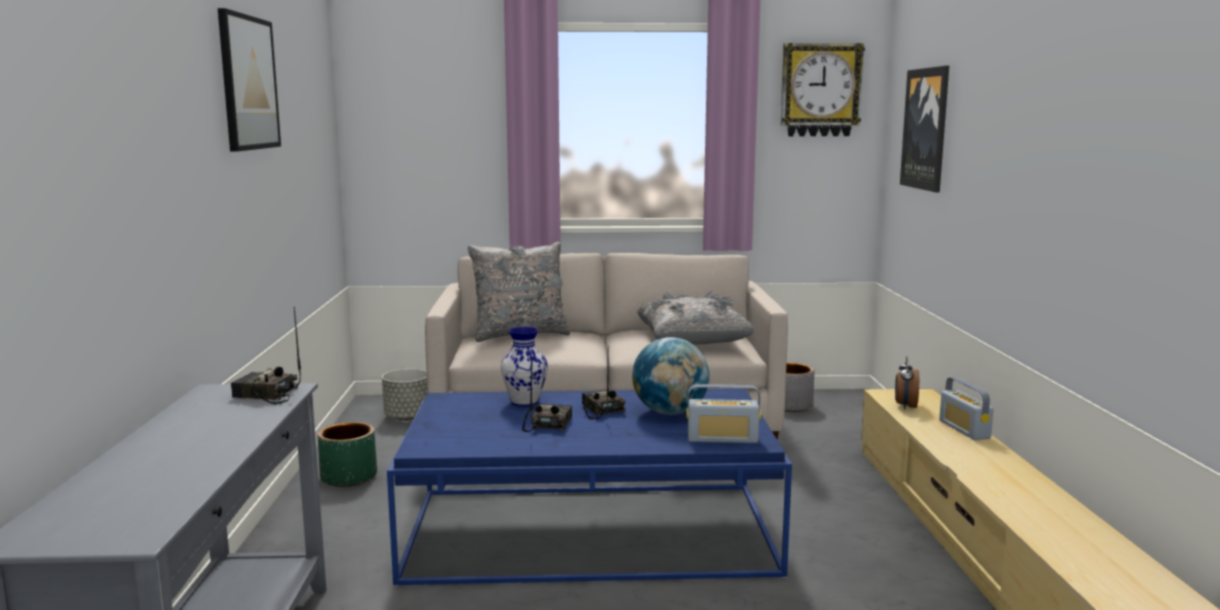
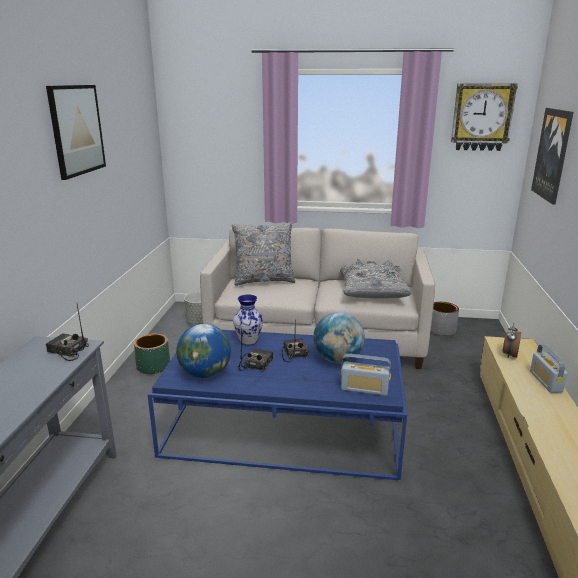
camera: 10 degrees right, 10 degrees up
(473, 439) = (205, 374): none -> globe

